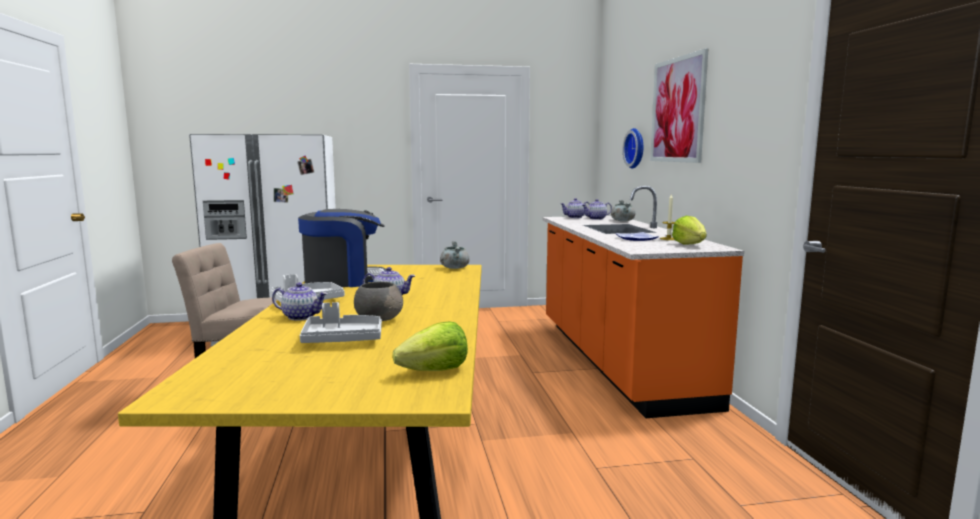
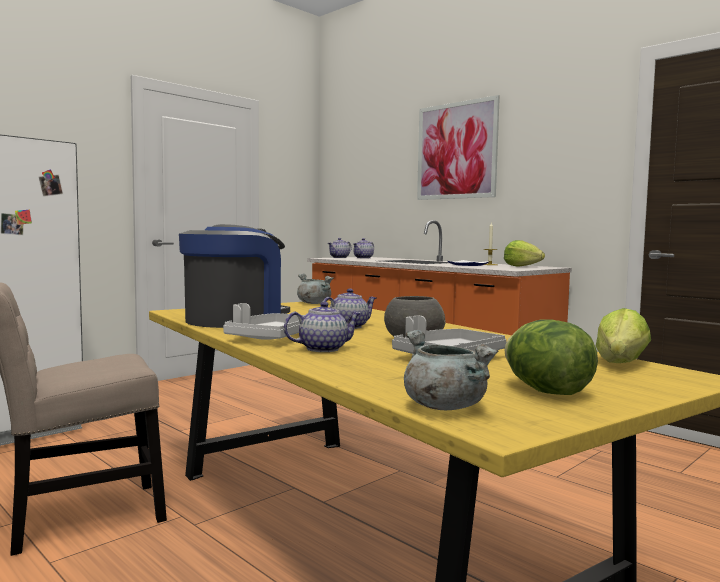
camera: 35 degrees left, 5 degrees down
(289, 380) = (546, 391): none -> lettuce
(622, 221) = (392, 258): grey cooking pot -> grey cooking pot (443, 406)
(636, 148) = (390, 189): wall clock -> none

